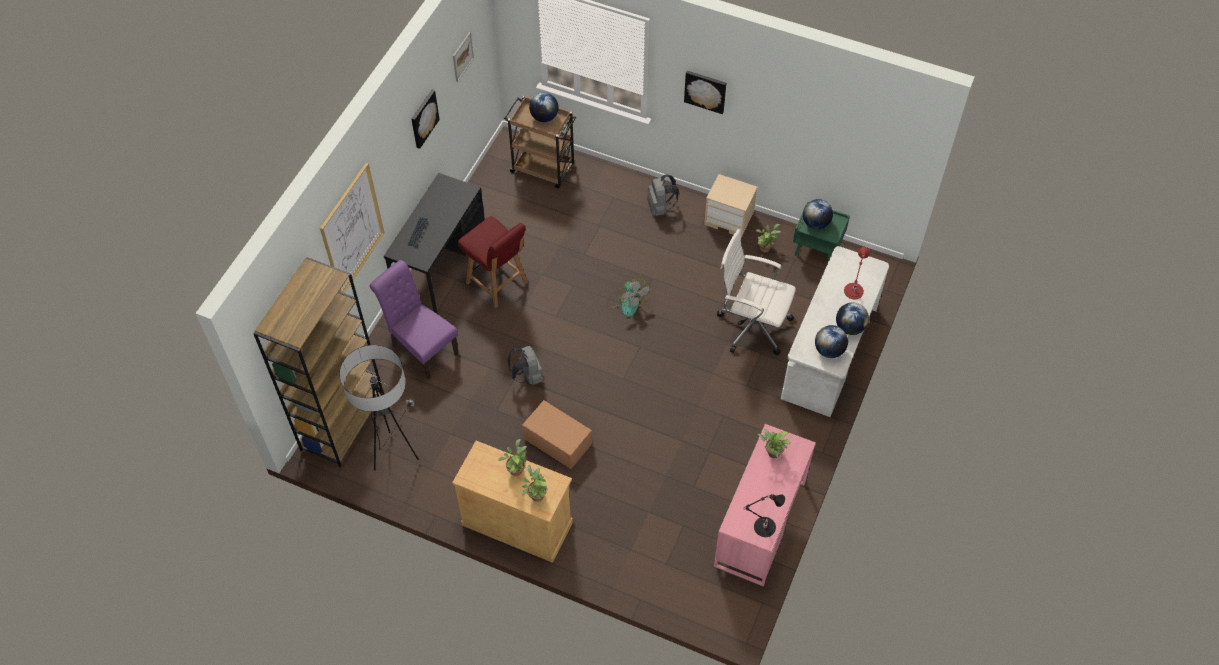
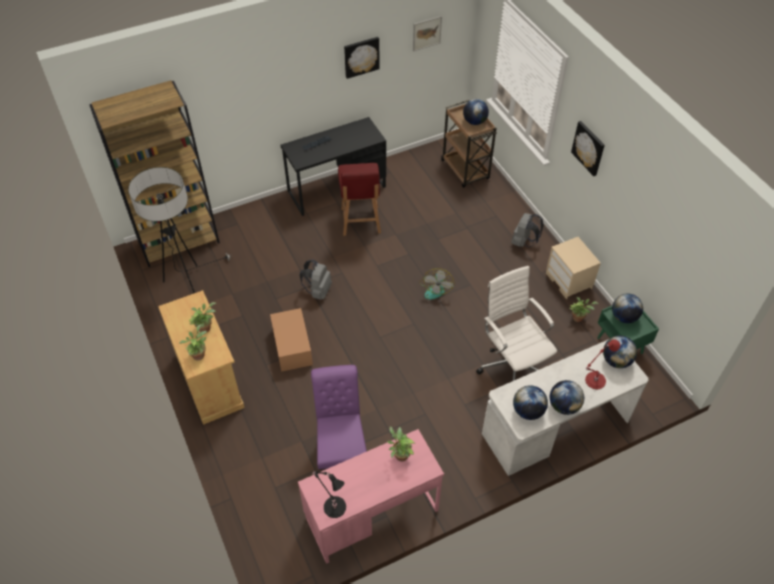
camera: 40 degrees right, 5 degrees down
(352, 230) = (244, 97): picture -> none
(421, 348) = (271, 229): purple chair -> purple chair (341, 451)
(854, 264) = (616, 361): none -> globe

